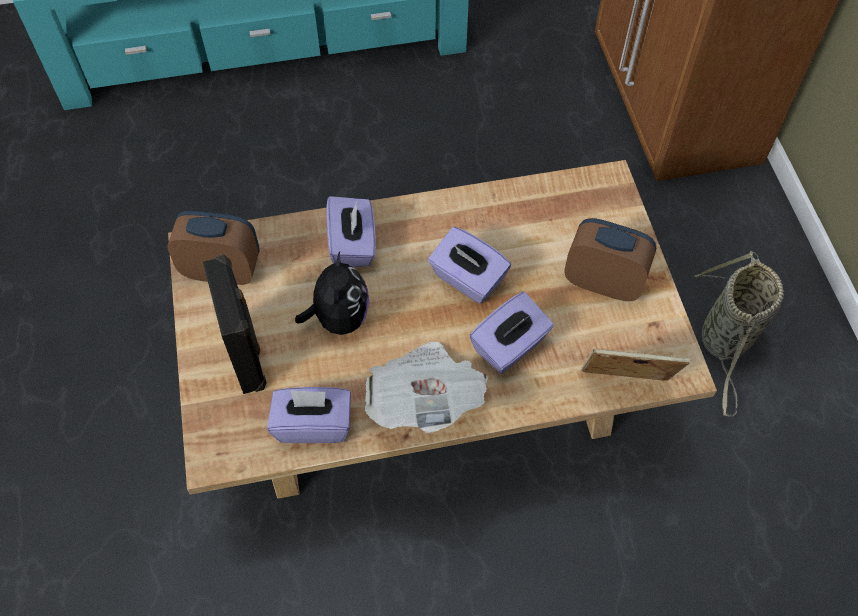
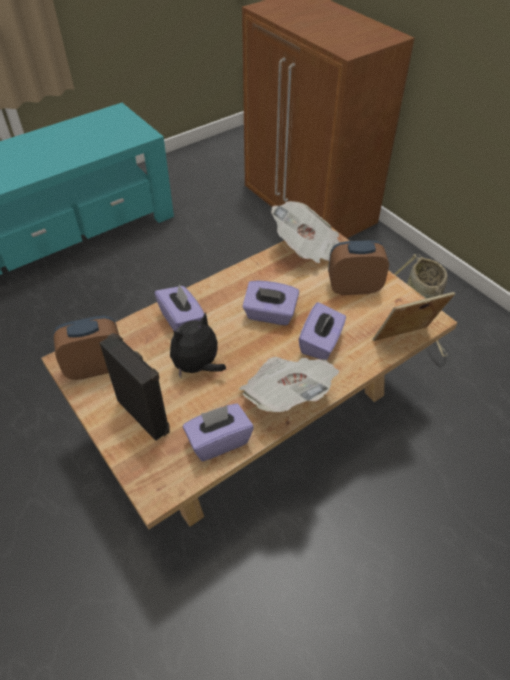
camera: 25 degrees left, 10 degrees down
(339, 317) = (197, 367): plush toy -> plush toy turned 105 degrees counterclockwise
(575, 200) = (308, 250): none -> newspaper

